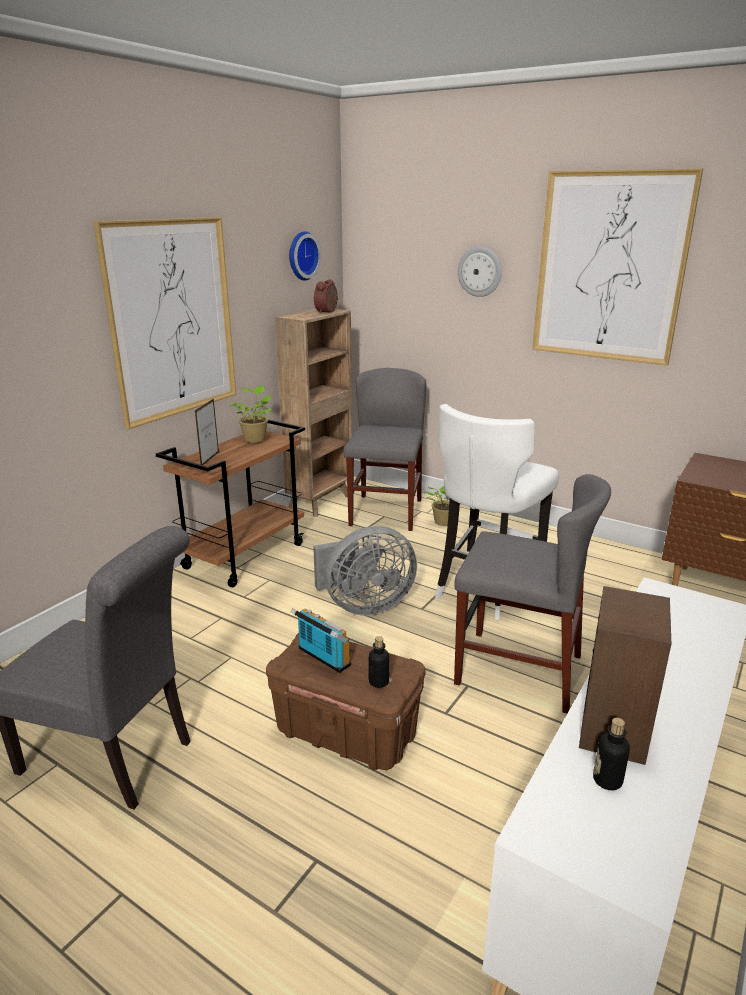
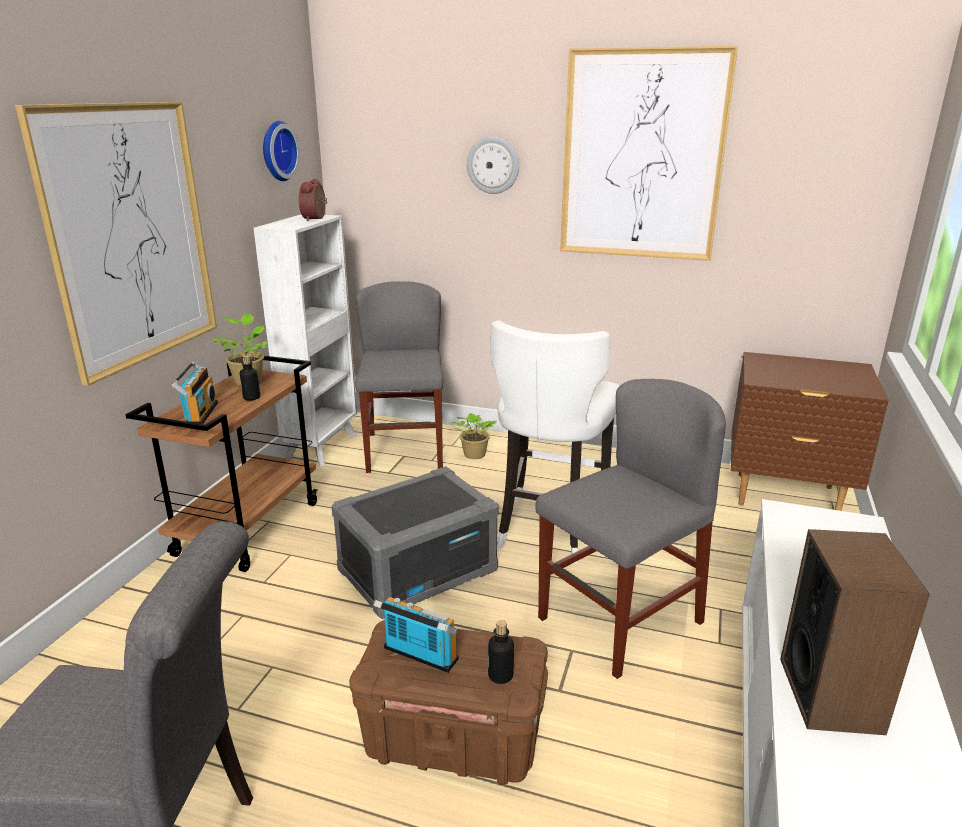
camera: 15 degrees left, 0 degrees up
(210, 459) = (199, 414): picture frame -> radio
(321, 501) = (323, 446): brown bookcase -> white bookcase
(364, 605) = (418, 570): grey fan -> grey storage box
(518, 669) = (619, 620): grey chair -> grey chair turned 45 degrees counterclockwise
(607, 780) = (859, 765): bottle -> bottle (251, 397)

